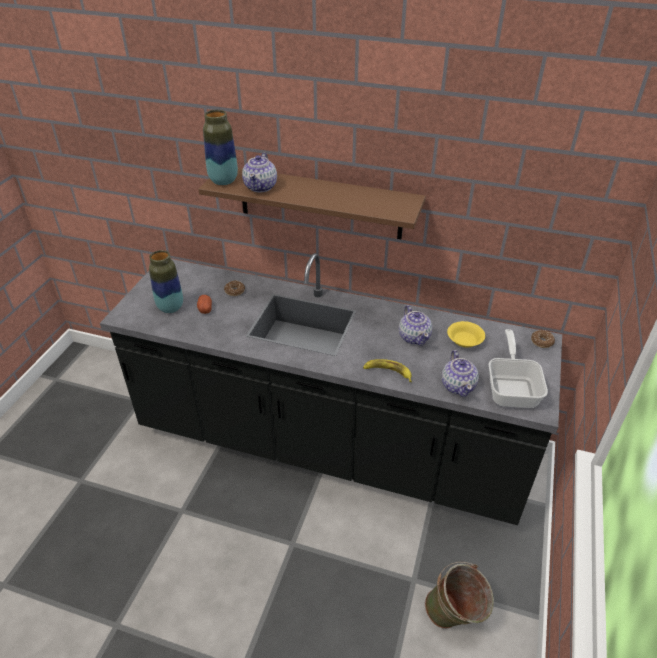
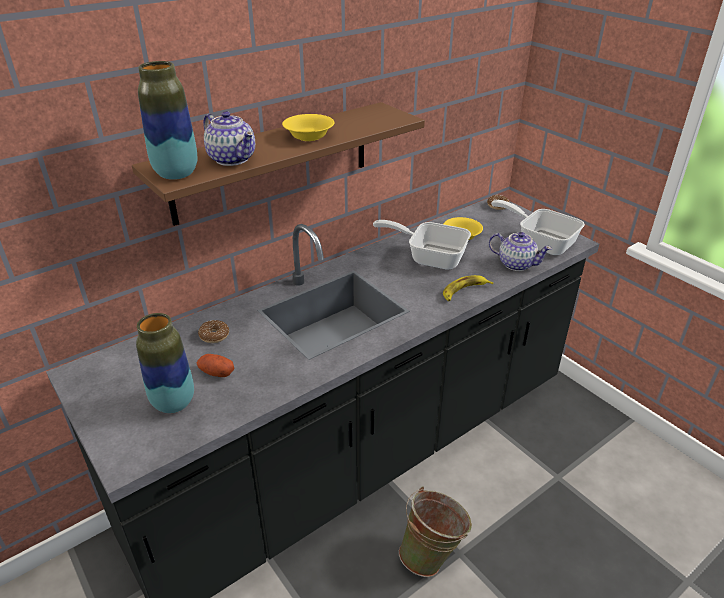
camera: 55 degrees left, 5 degrees down
(323, 195) = (309, 137): none -> yellow bowl
(414, 337) = (430, 257): teapot -> frying pan
(454, 617) = (609, 470): green bucket -> green bucket (432, 555)

